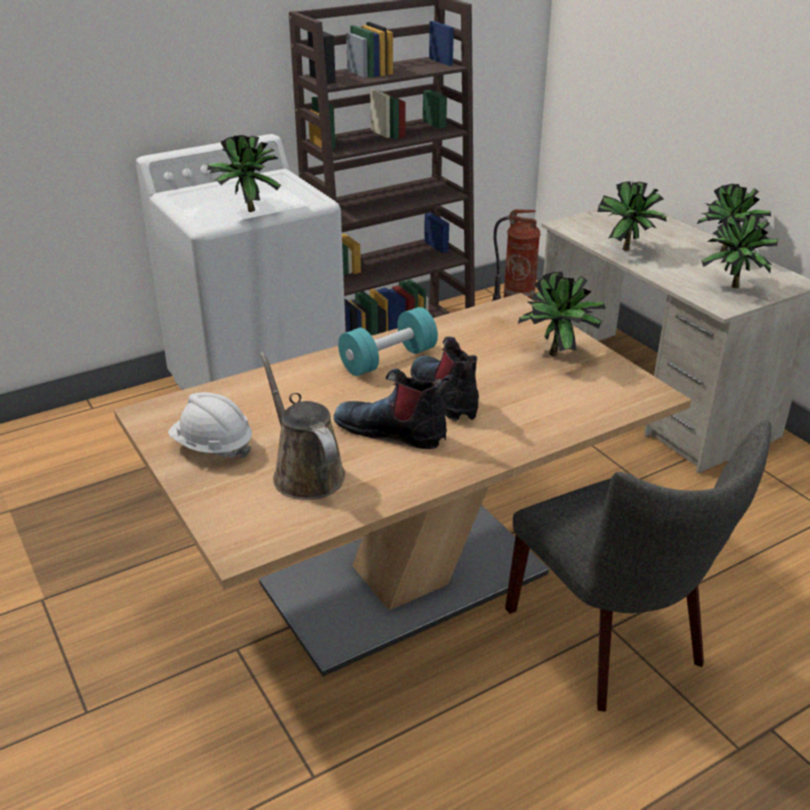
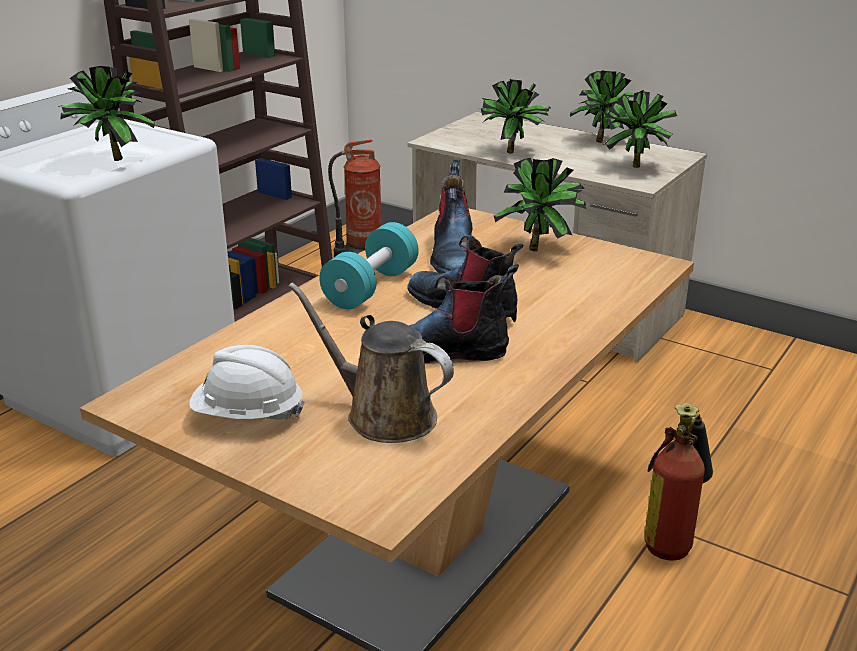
camera: 25 degrees left, 5 degrees down
(479, 344) = (453, 255): none -> boot
(613, 642) = (674, 537): grey chair -> fire extinguisher

